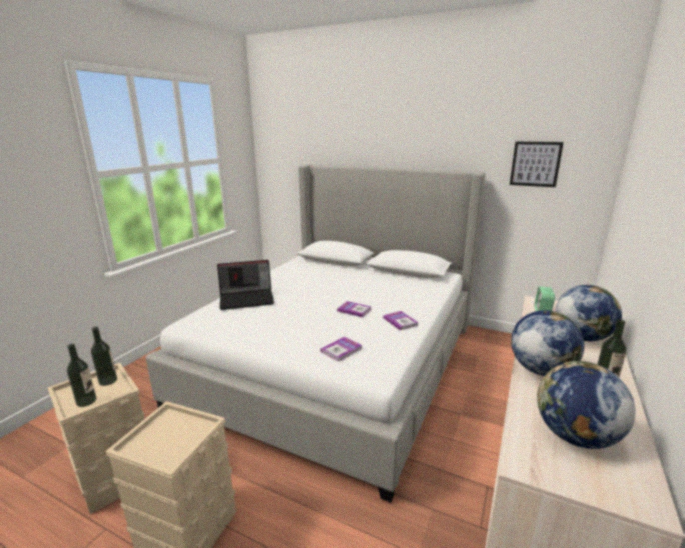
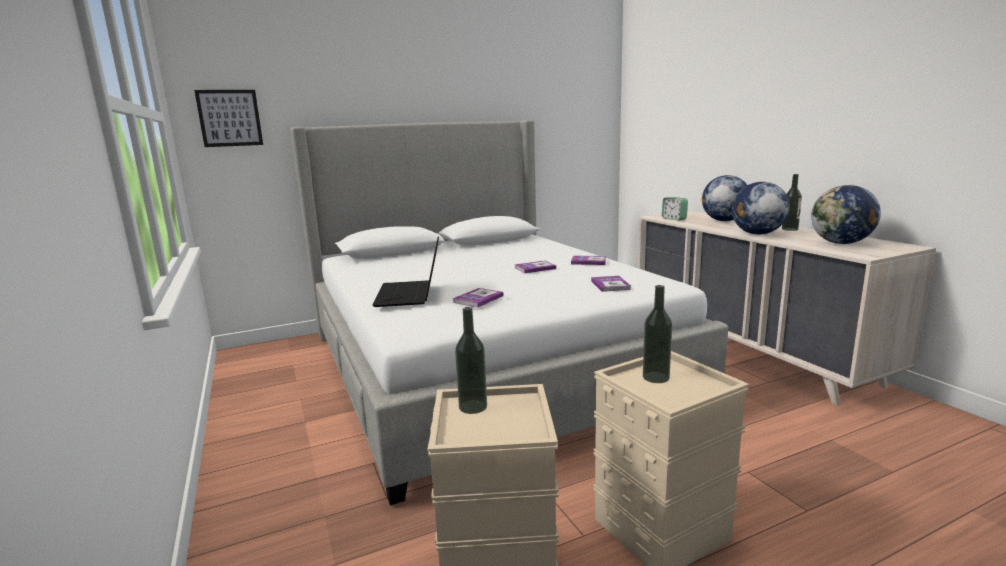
camera: 50 degrees left, 5 degrees down
(86, 401) = (512, 425): bottle -> bottle (656, 377)
(247, 299) = (411, 295): laptop -> laptop turned 150 degrees clockwise
(256, 318) = (478, 299): none -> book
(535, 164) = (562, 110): picture -> picture (230, 118)

